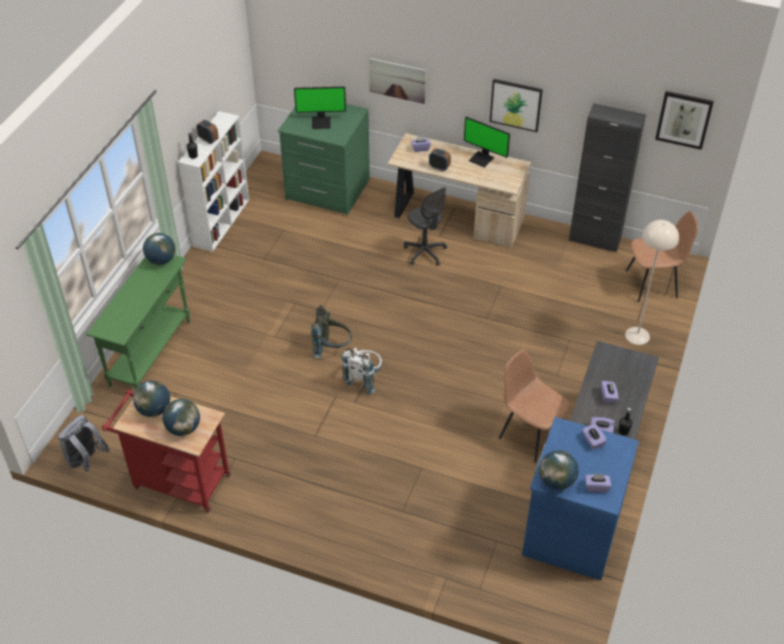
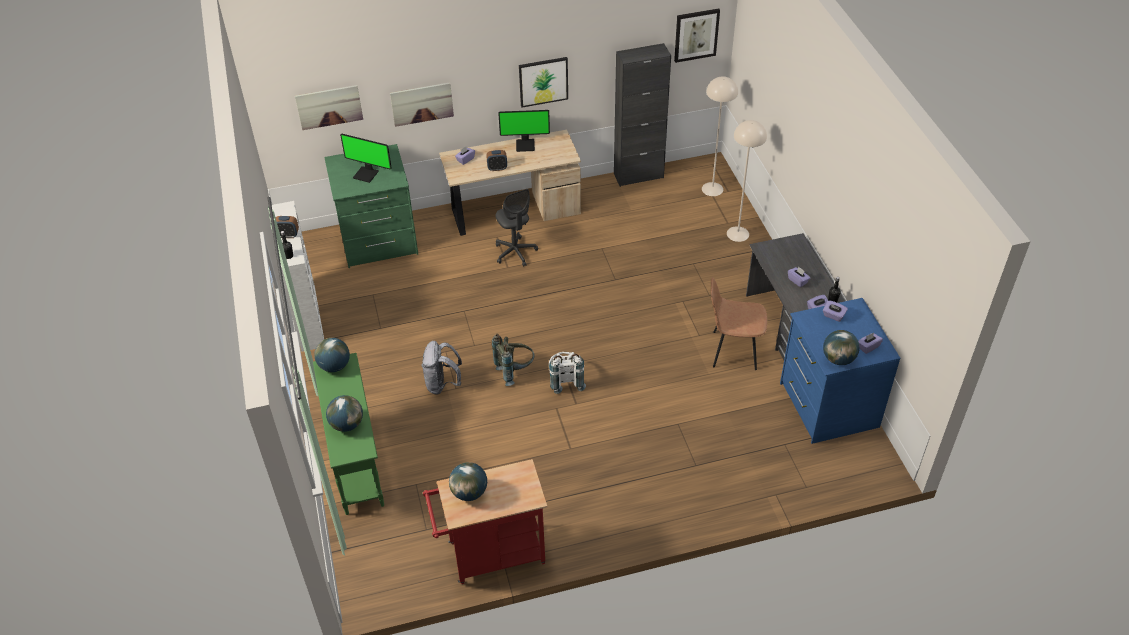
camera: 35 degrees left, 0 degrees up
(86, 460) = (391, 589): grey backpack -> grey backpack (442, 384)
(183, 428) = (511, 492): globe -> globe (346, 424)
(315, 50) = (329, 107): none -> picture
(321, 122) = (366, 174): monitor -> monitor turned 60 degrees clockwise
(425, 252) = (515, 252): grey office chair -> grey office chair turned 45 degrees clockwise
(653, 284) = (712, 189): brown chair -> beige floor lamp

